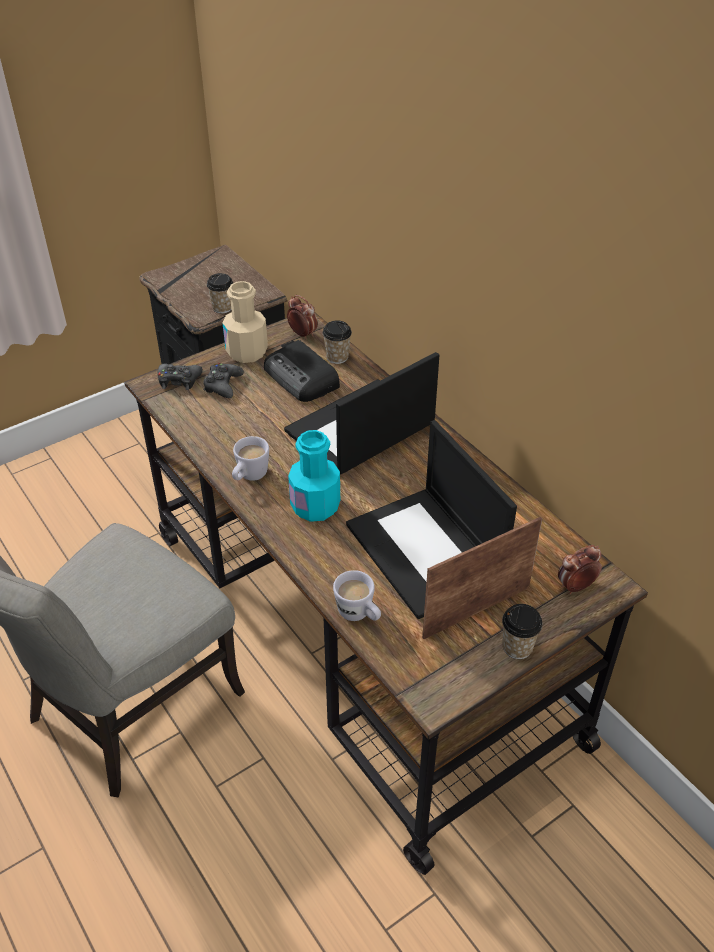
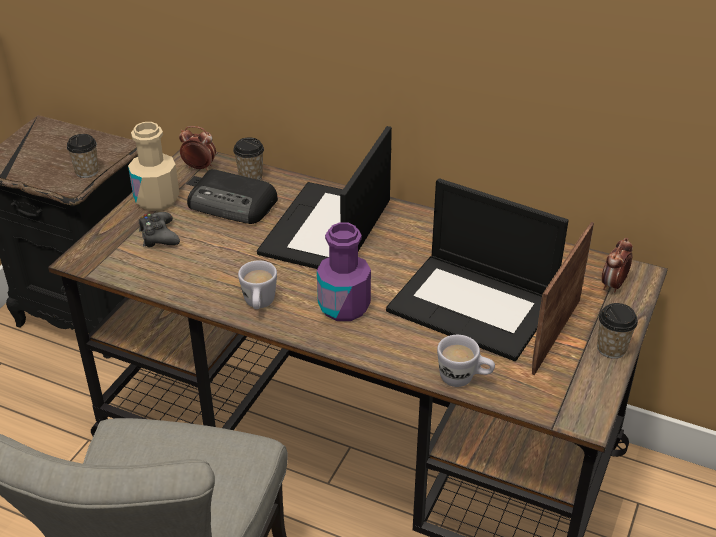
camera: 30 degrees left, 5 degrees down
(179, 380) = (108, 246): black game controller -> none
(315, 506) = (344, 306): turquoise bottle -> purple bottle

